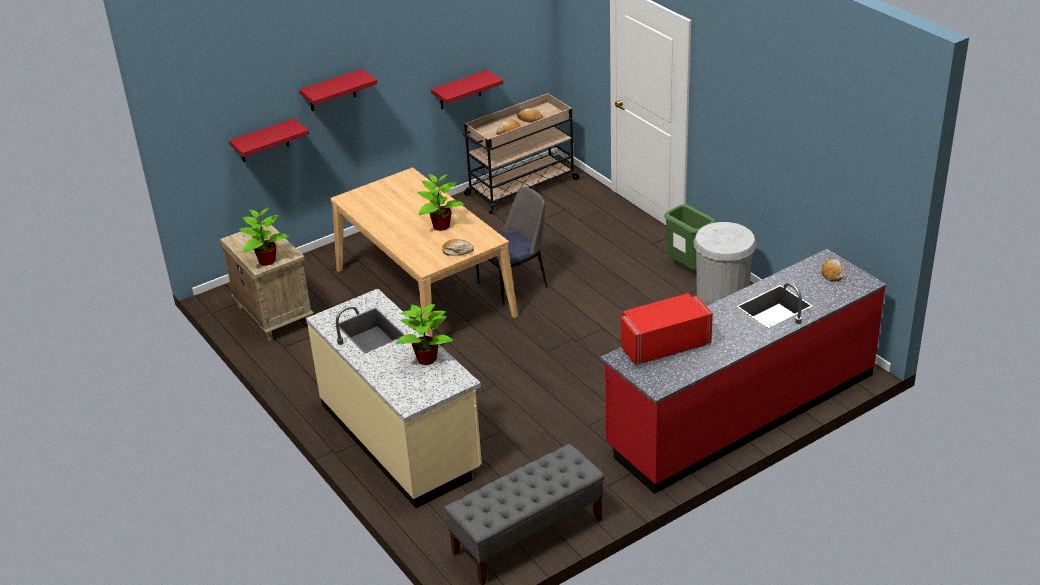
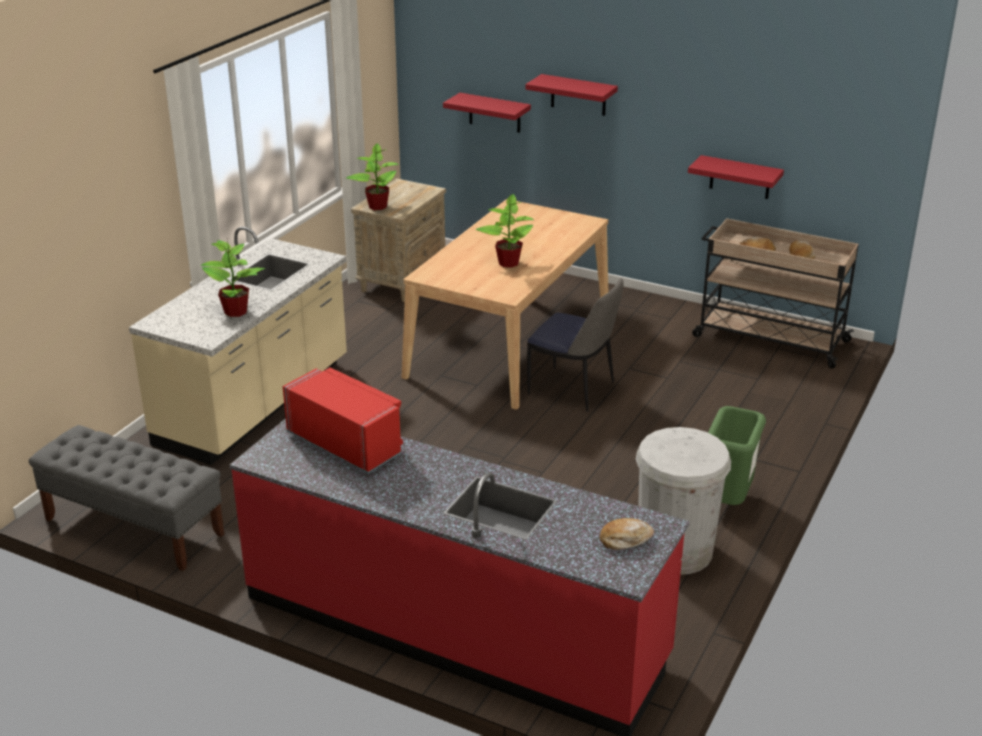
camera: 60 degrees right, 5 degrees down
(457, 251) = (468, 284): bread -> none

